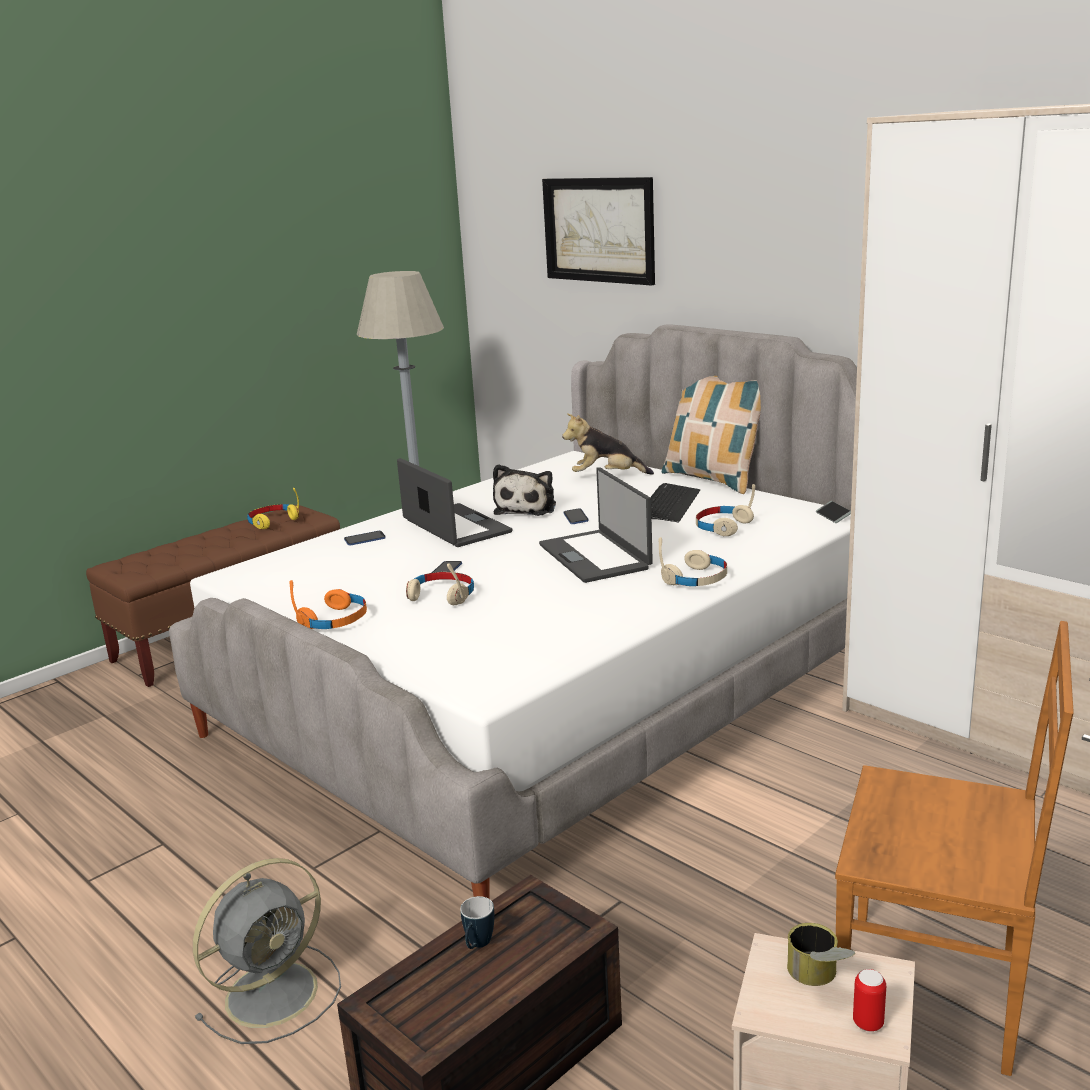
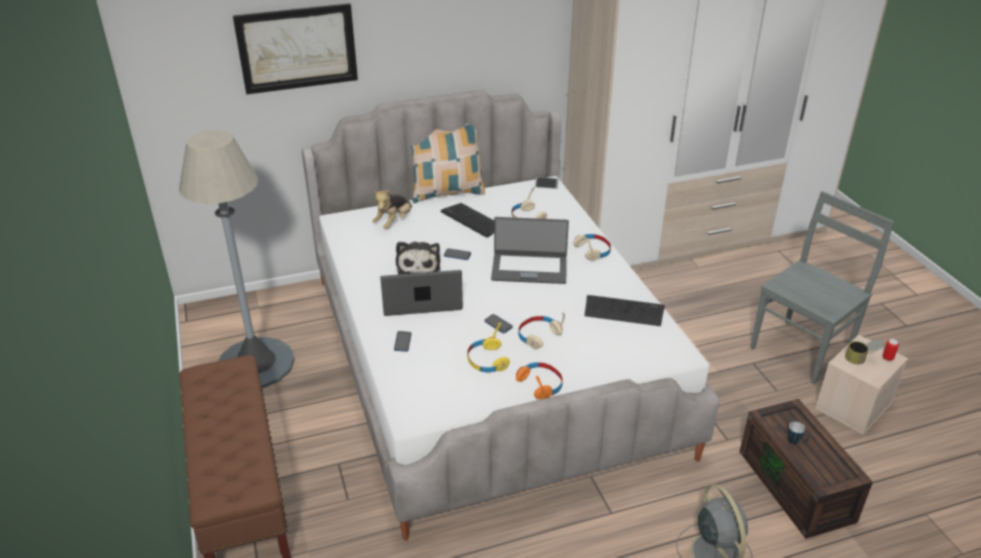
camera: 65 degrees left, 15 degrees up
(273, 522) = (223, 388): yellow headphones -> yellow headphones (487, 361)
(527, 508) = (418, 265): plush toy -> plush toy turned 45 degrees clockwise
(558, 631) = (623, 311): none -> keyboard
(935, 991) = (801, 350): brown chair -> grey chair

